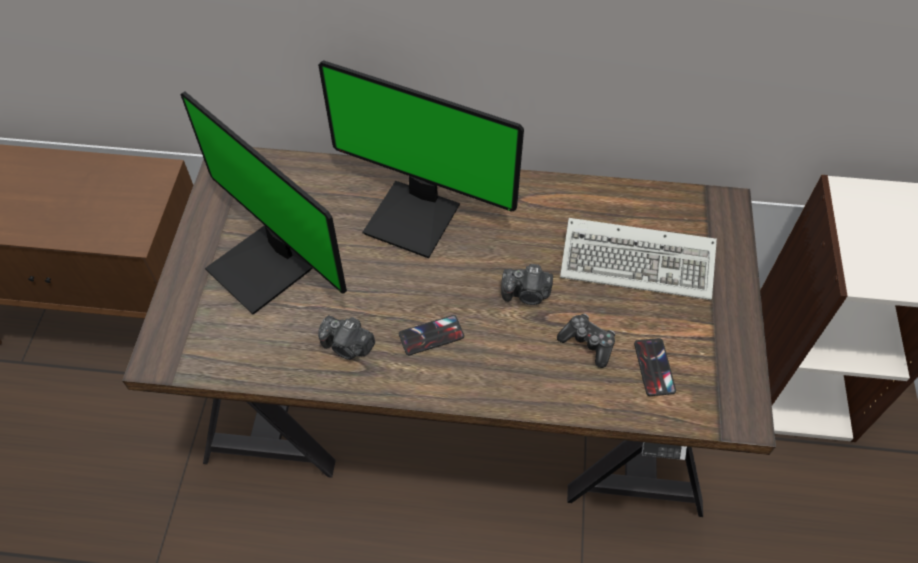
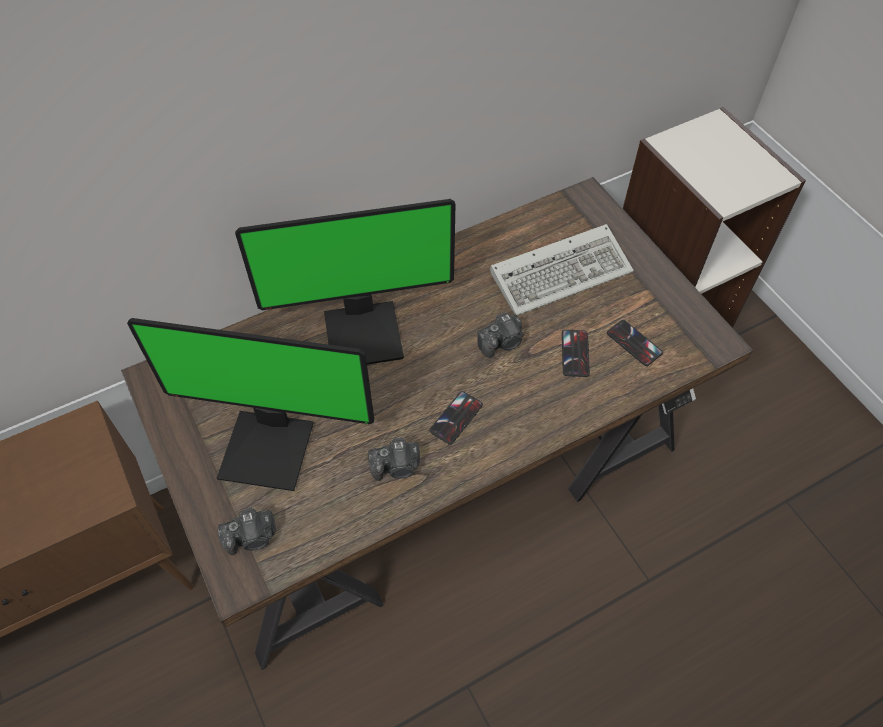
camera: 35 degrees left, 0 degrees up
(194, 331) = (252, 538): none -> camera
(587, 343) = (575, 353): game controller -> phone

